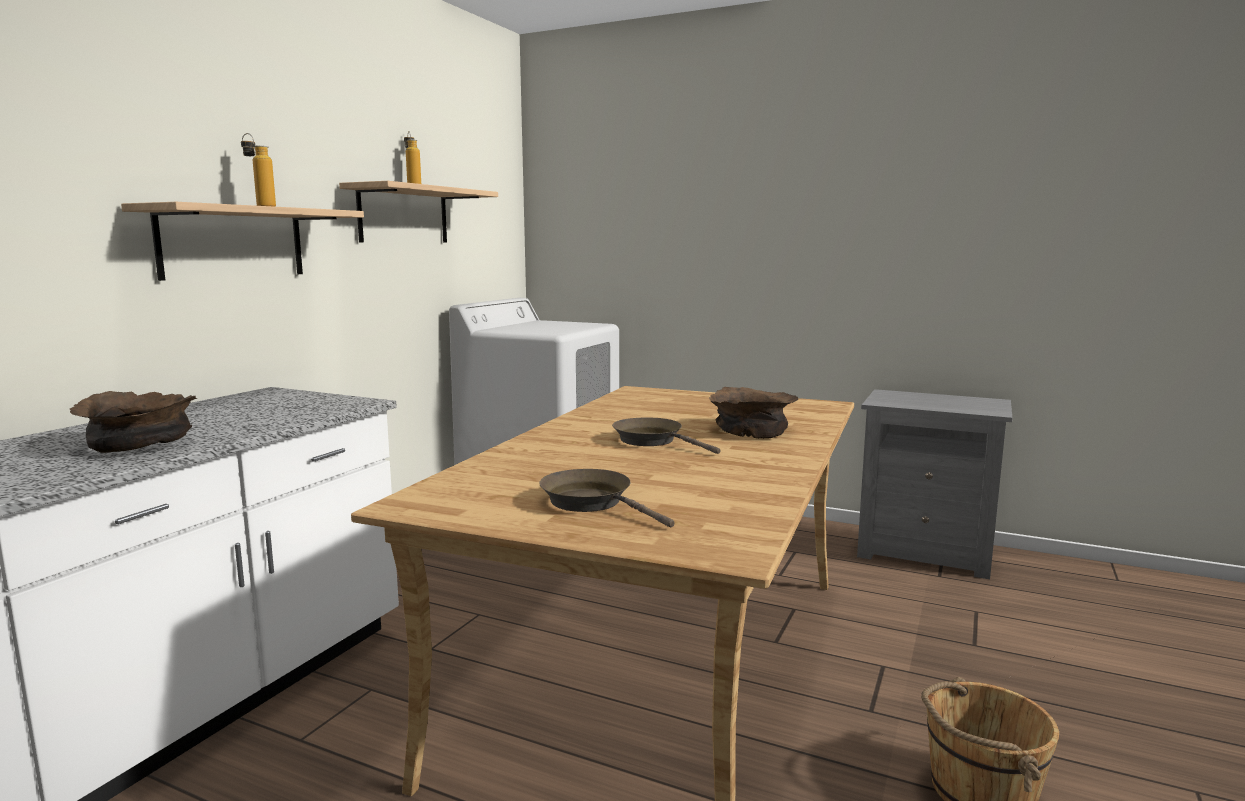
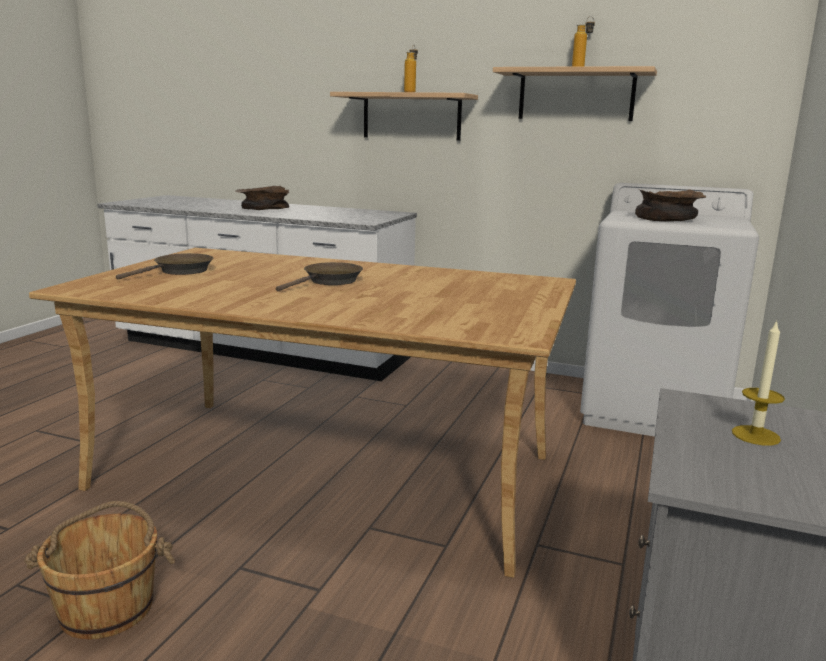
camera: 85 degrees right, 5 degrees up
(752, 430) = (369, 304): brown bowl -> brown bowl (668, 219)
(922, 400) = (755, 435): none -> candle

